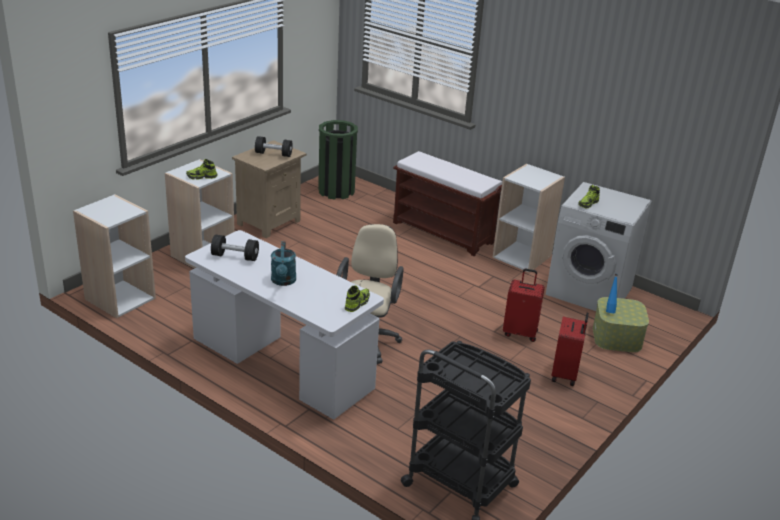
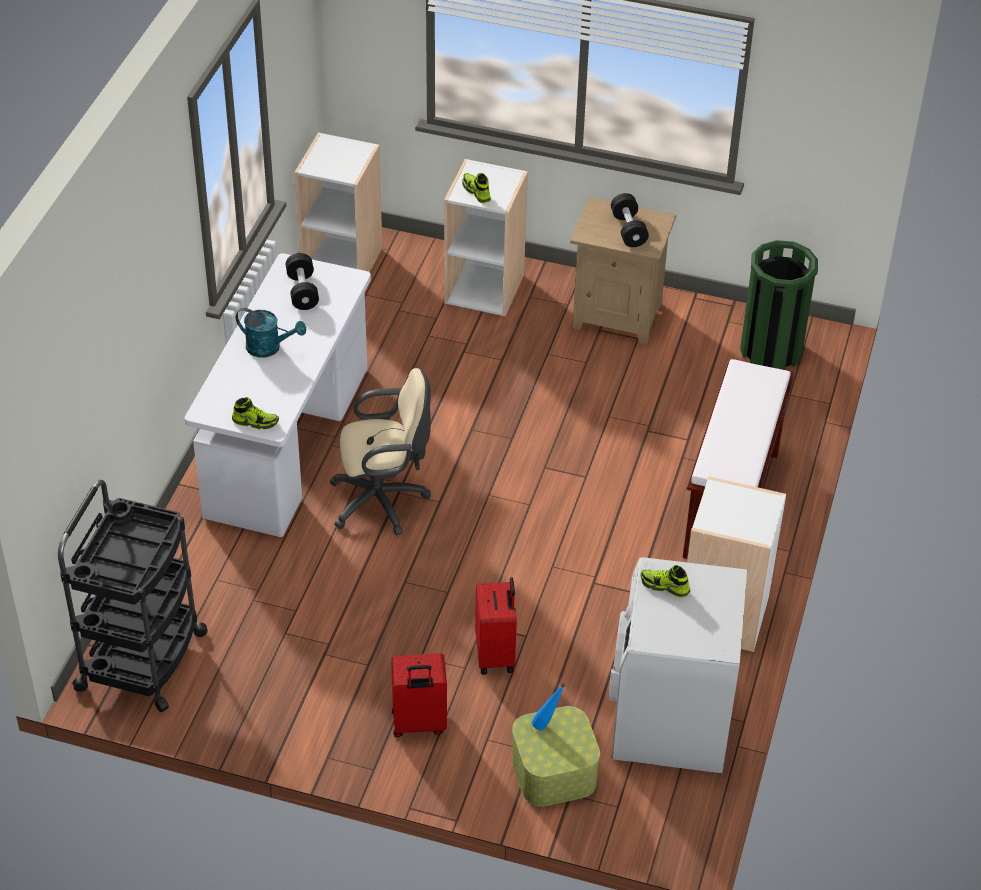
camera: 70 degrees right, 15 degrees up
(283, 281) = (269, 348): turquoise watering can -> turquoise watering can turned 135 degrees counterclockwise

